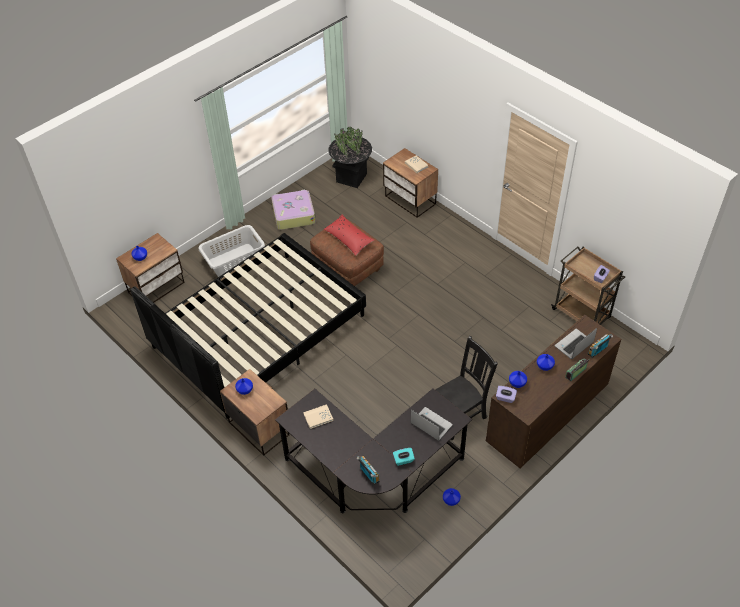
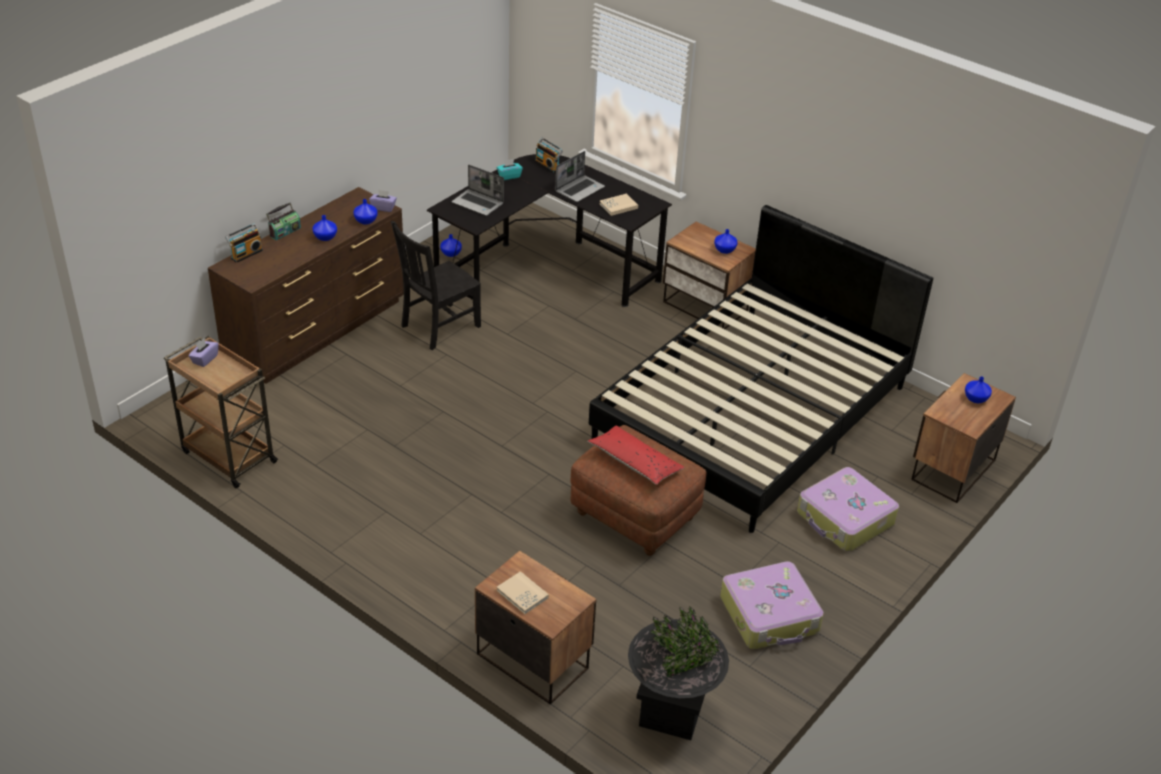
camera: 170 degrees right, 10 degrees down
(234, 260) = (845, 519): grey laundry basket -> suitcase
(574, 345) = (278, 258): laptop -> laptop (580, 189)

